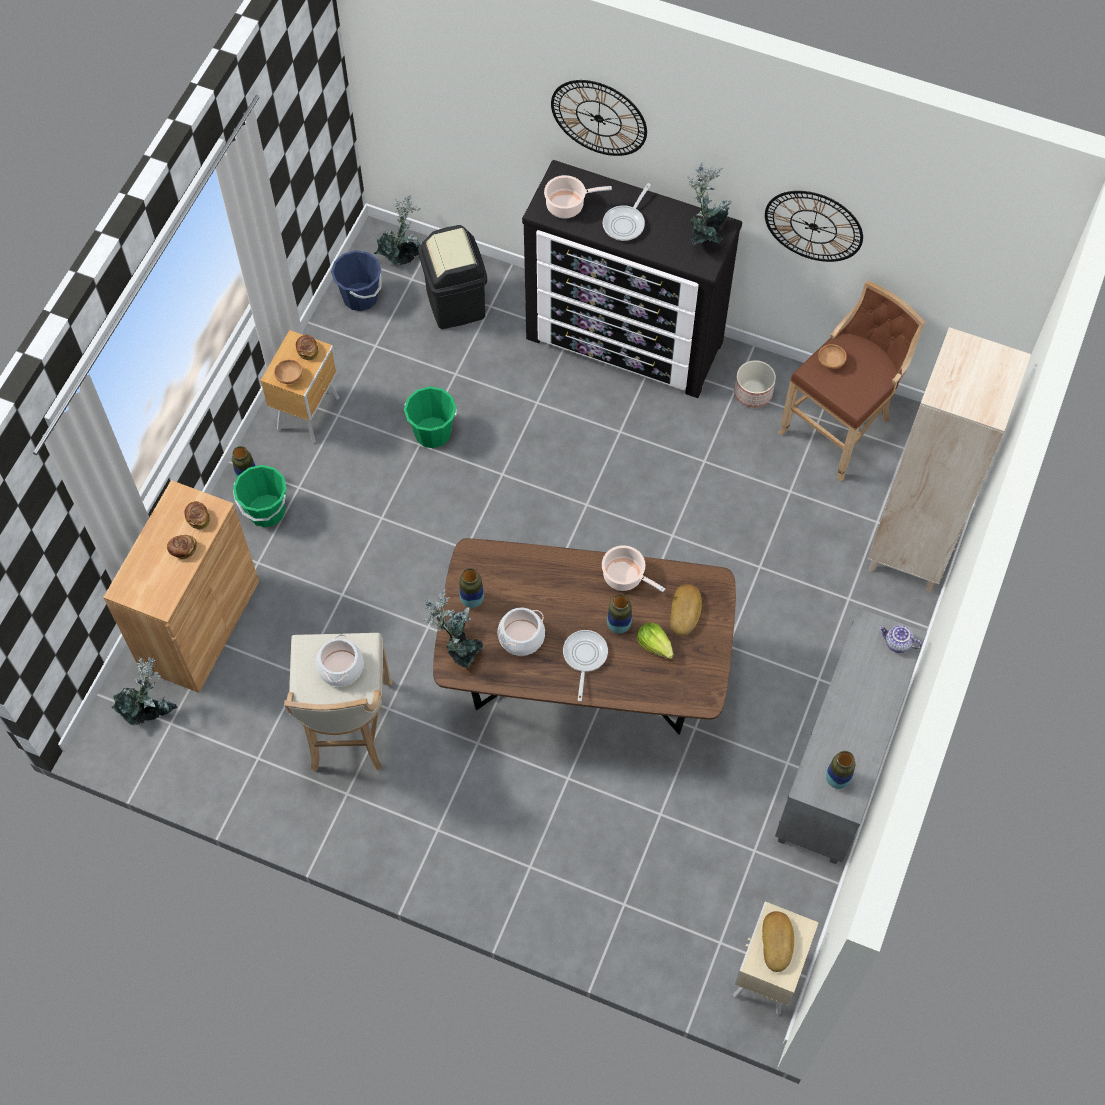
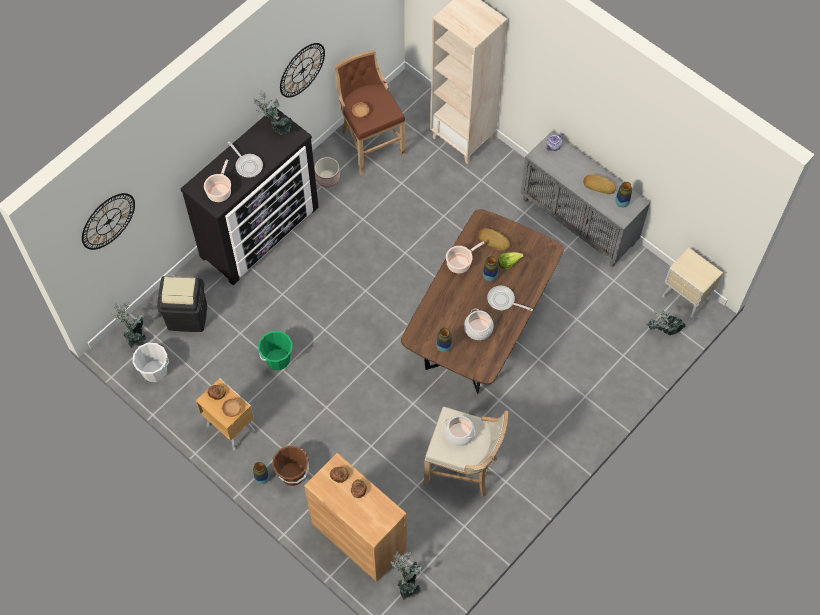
camera: 70 degrees left, 0 degrees up
(266, 511) = (292, 474): green bucket -> brown bucket
(360, 297) = (155, 371): blue bucket -> white bucket
(457, 647) = (471, 364): potted plant -> potted plant (662, 332)
(599, 118) = (192, 139): wall clock -> wall clock (108, 221)
(778, 942) = (693, 269): bread -> bread (599, 185)

